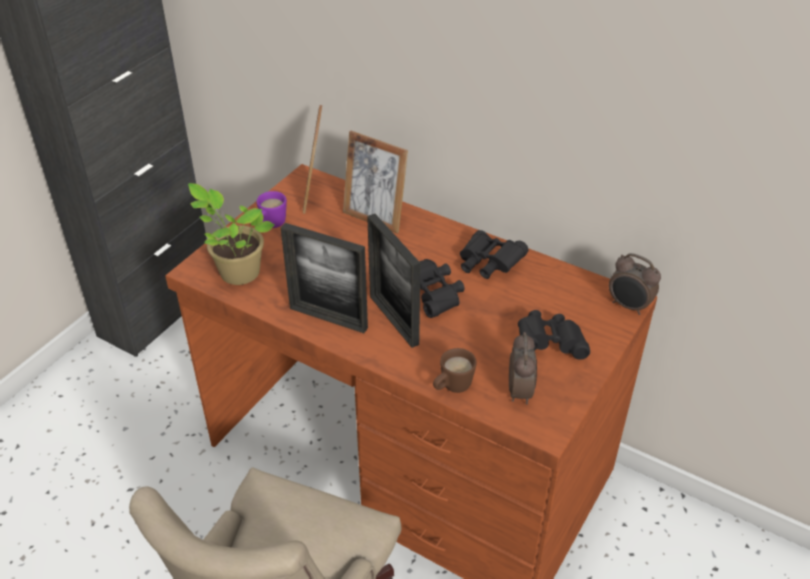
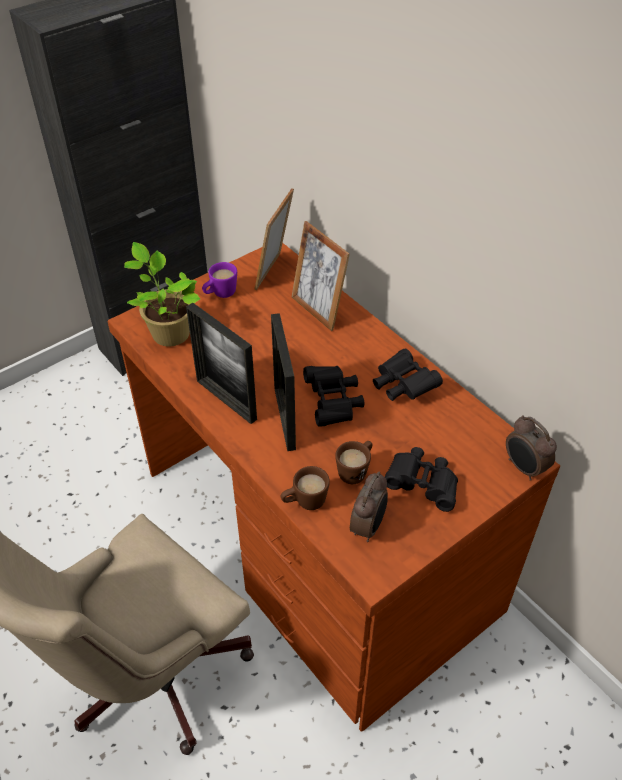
camera: 20 degrees right, 5 degrees up
(484, 347) = (355, 471): none -> brown mug

